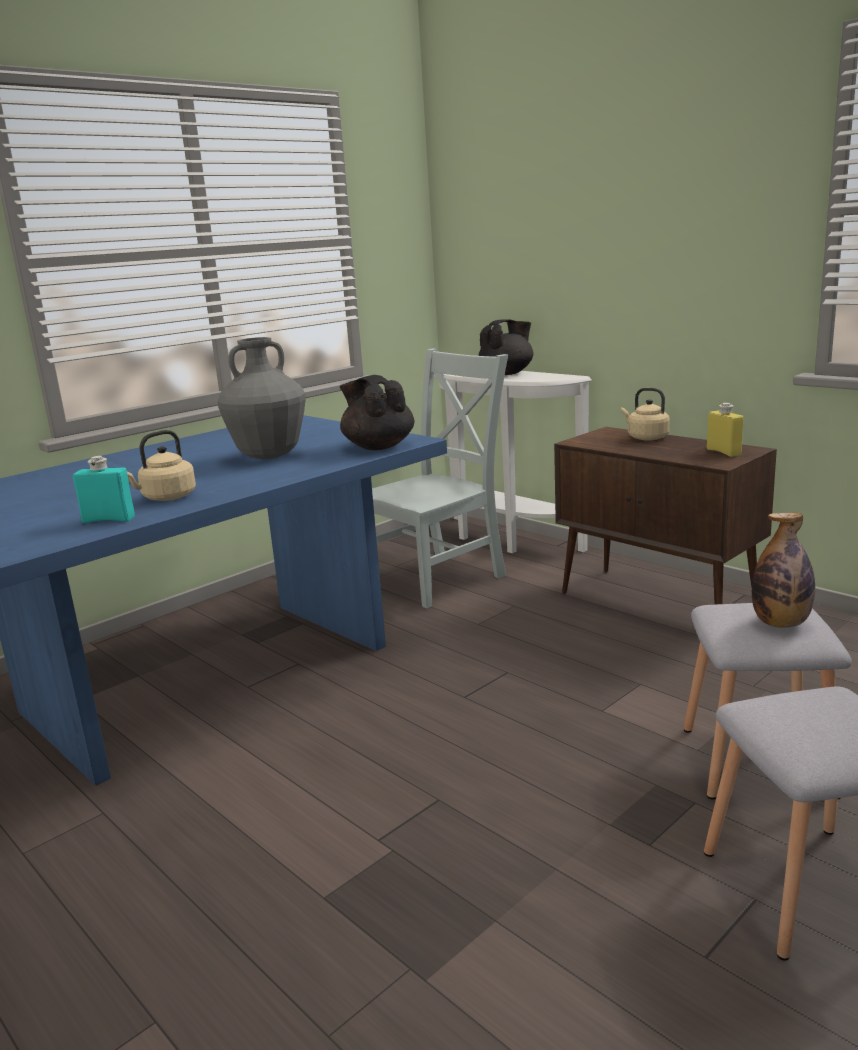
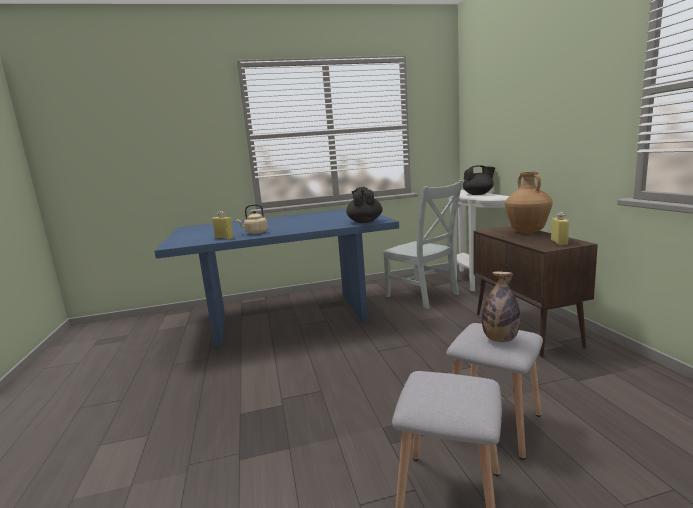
camera: 30 degrees right, 5 degrees down
(108, 520) = (224, 238): turquoise bottle -> yellow bottle
(268, 456) = (317, 222): grey vase -> none
(440, 577) = (424, 296): grey chair -> grey chair turned 60 degrees clockwise
(645, 438) = (527, 232): beige kettle -> brown vase

